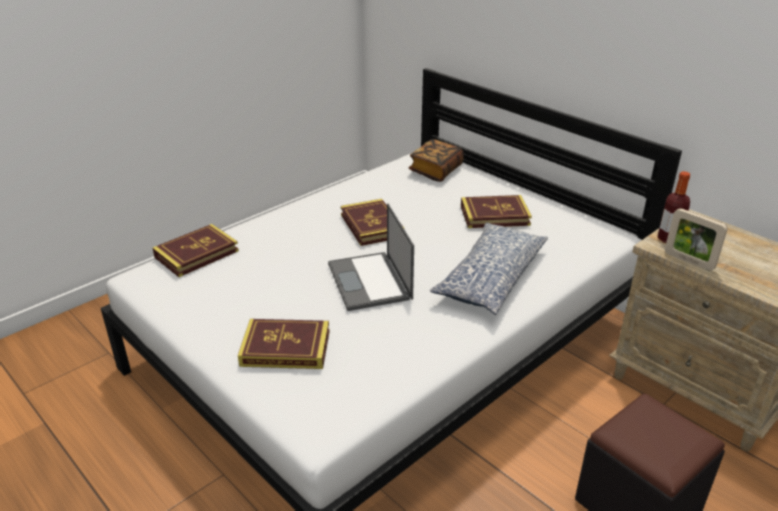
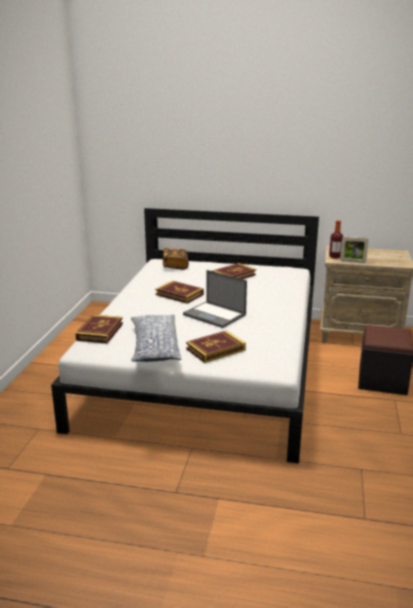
camera: 35 degrees left, 10 degrees down
(489, 278) = (267, 298): pillow -> pillow (154, 347)

